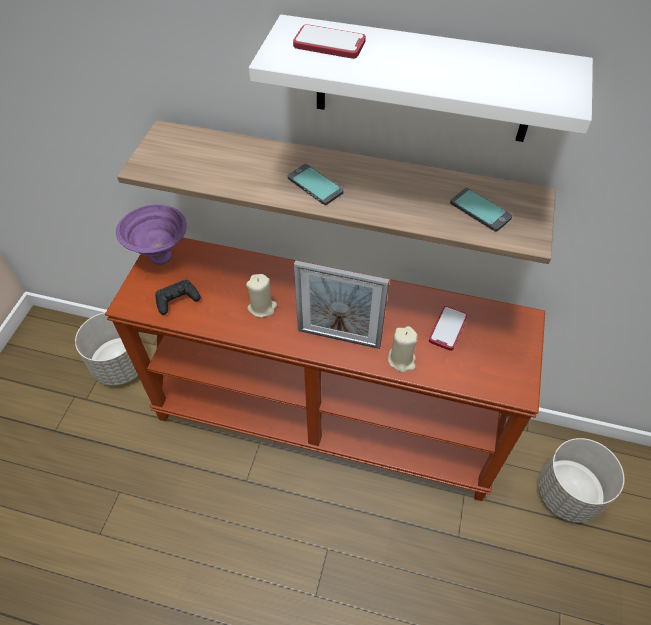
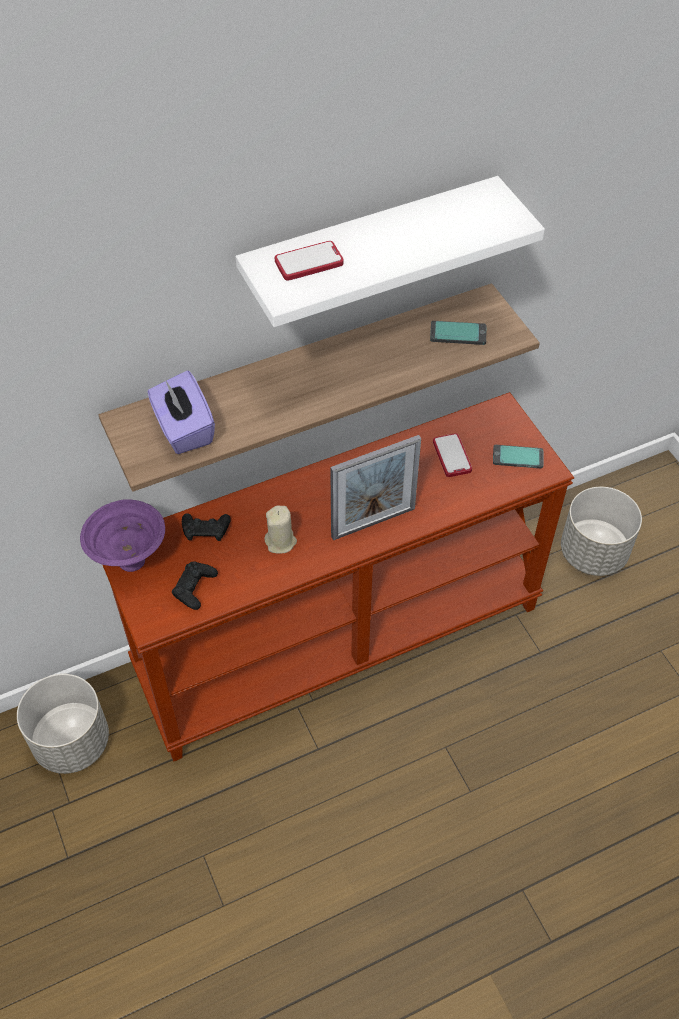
camera: 40 degrees left, 0 degrees up
(194, 160) = (183, 429): none -> purple tissue box
(224, 267) = (206, 529): none -> black game controller
(315, 185) = (313, 389): phone -> phone (517, 457)
(402, 360) = (440, 506): beige candle -> none

